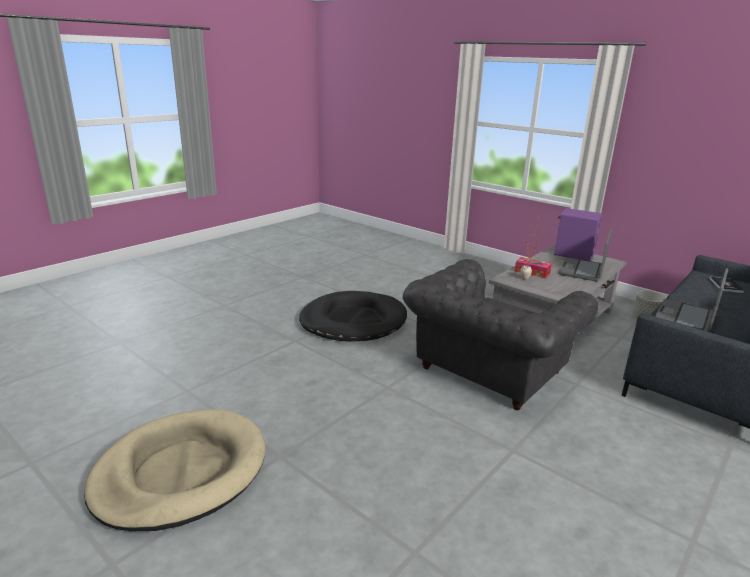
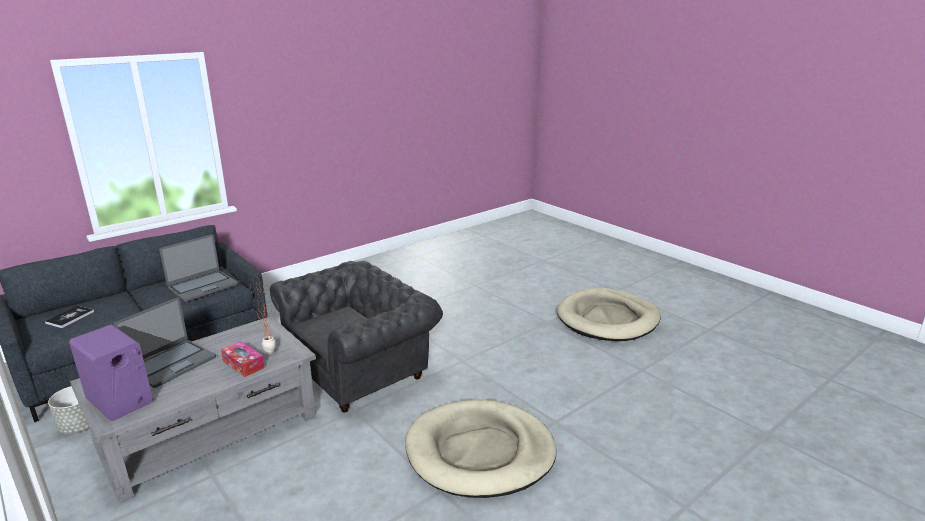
camera: 170 degrees left, 0 degrees up
(353, 321) = (480, 452): black dog bed -> beige dog bed

